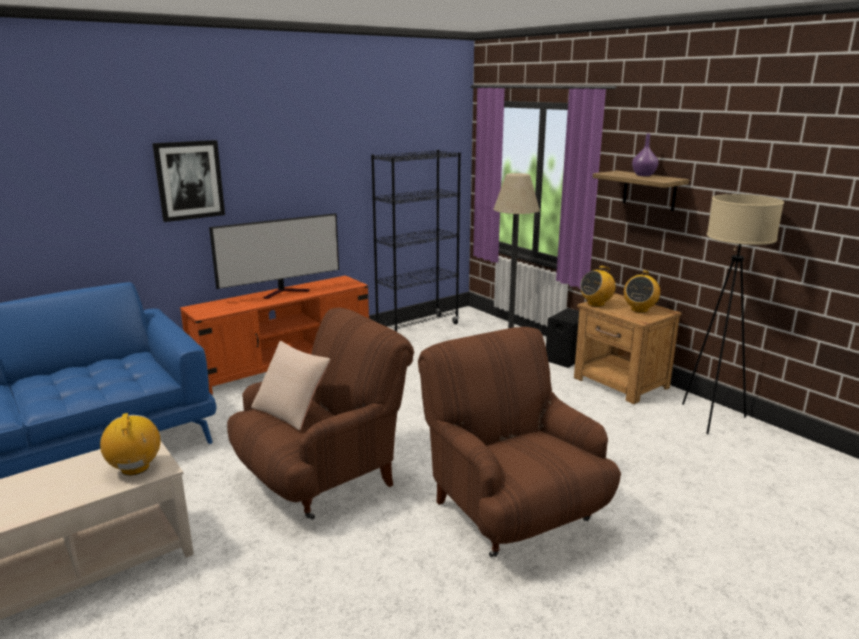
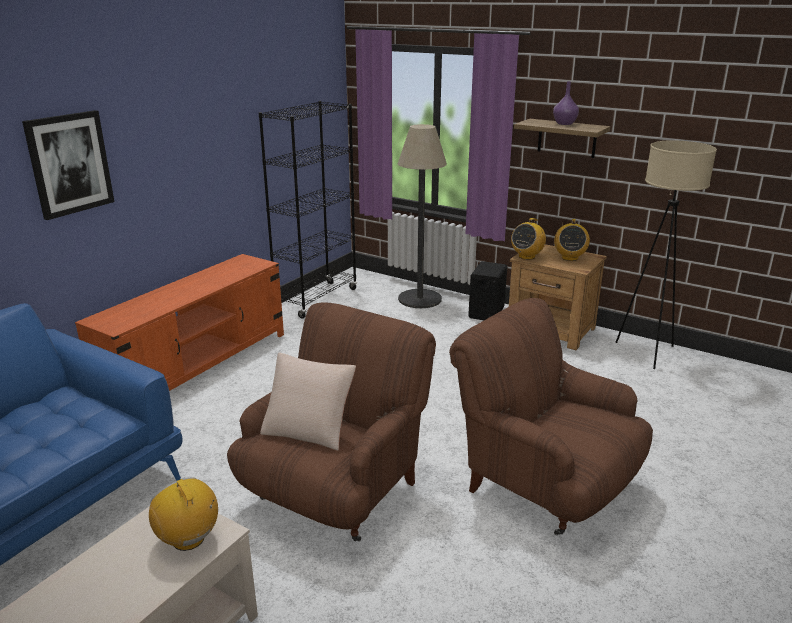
camera: 20 degrees left, 5 degrees up
(285, 292) = (191, 284): television -> none

